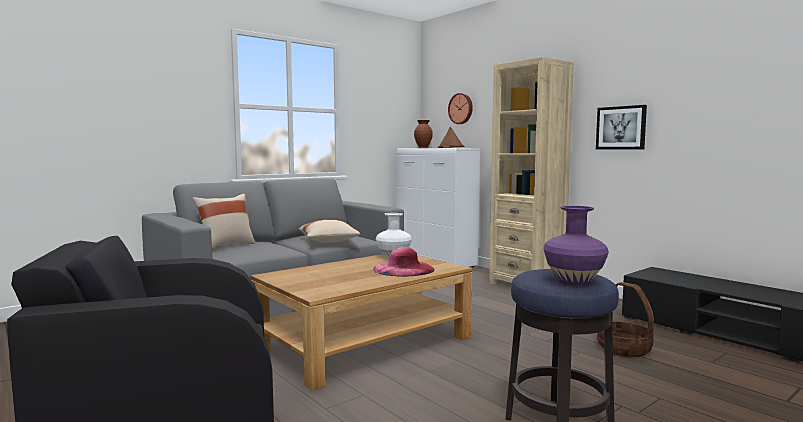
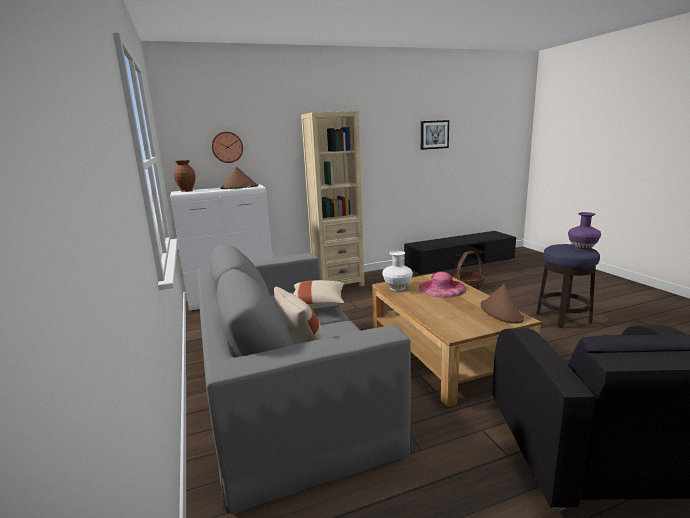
camera: 70 degrees left, 10 degrees up
(333, 288) = (501, 312): none -> brown hat
(621, 128) = (379, 161): picture -> picture (434, 134)

